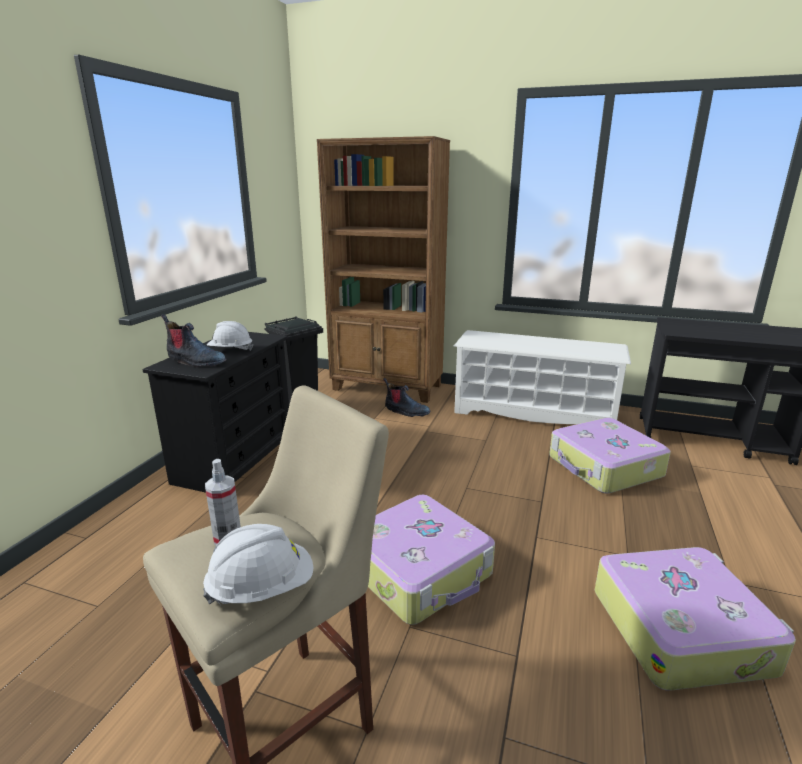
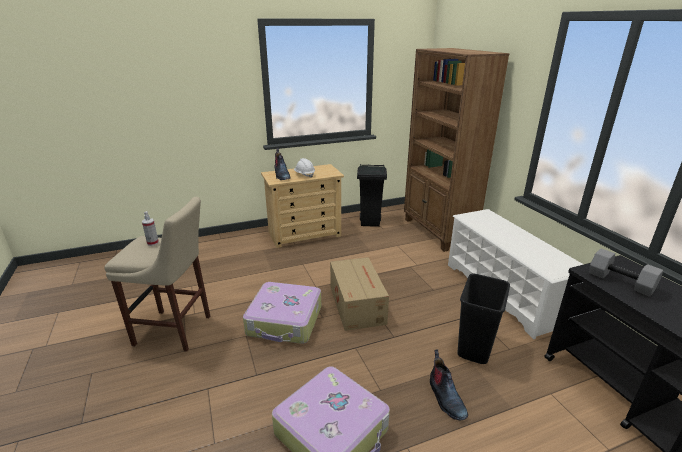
camera: 50 degrees right, 5 degrees up
(236, 459) = (305, 234): black dresser -> beige dresser
(262, 588) = (131, 259): white hard hat -> none
(406, 412) = (420, 250): boot -> boot (445, 398)
(452, 495) = (357, 304): none -> cardboard box
(604, 467) = (475, 349): suitcase -> black trash can
(702, 331) = (621, 282): none -> grey dumbbell

